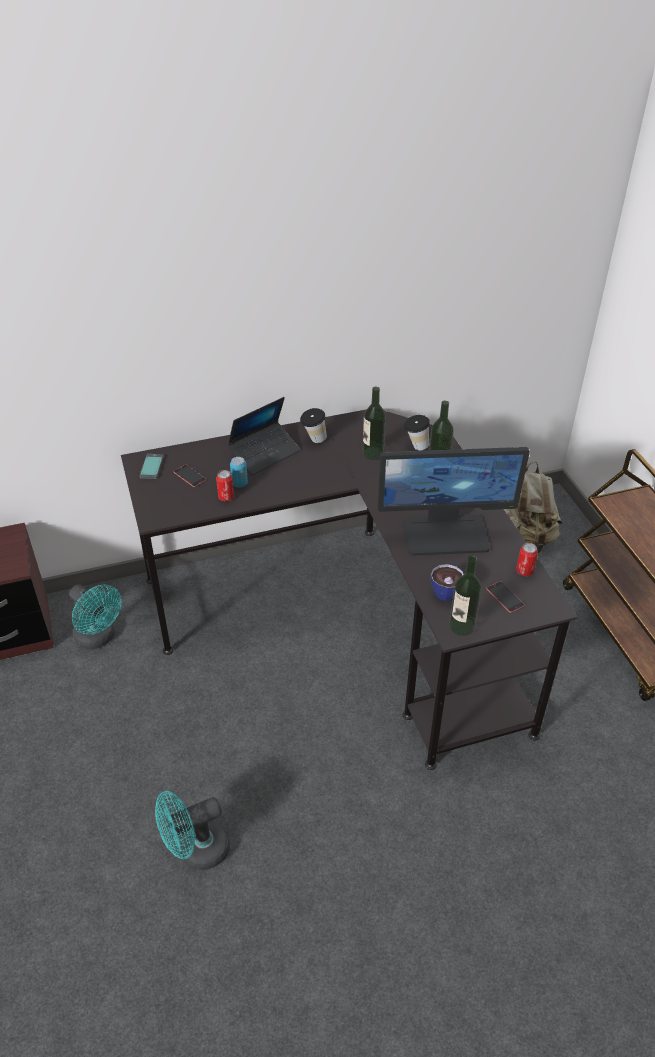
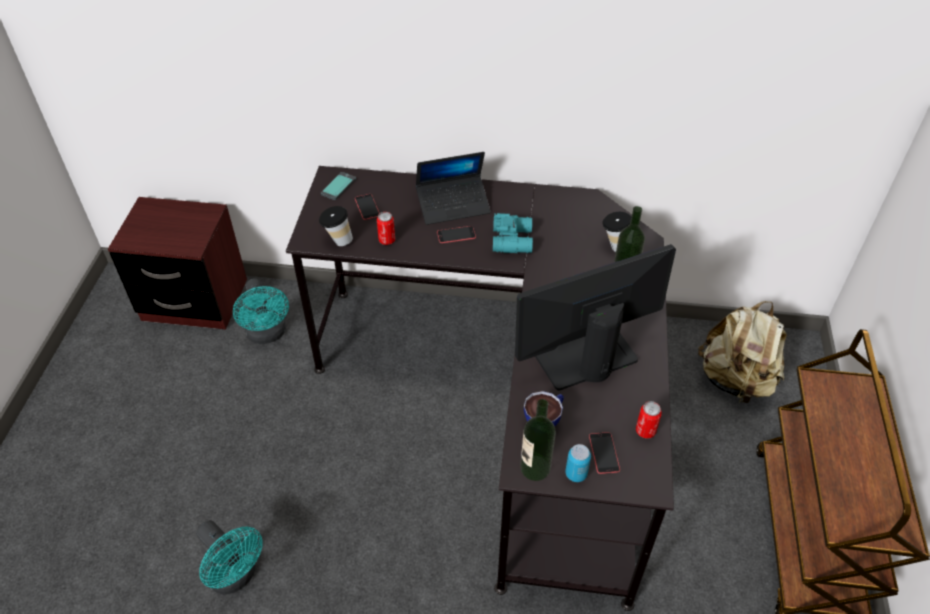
camera: 25 degrees right, 5 degrees up
(196, 851) = (236, 576): turquoise fan -> turquoise fan turned 135 degrees counterclockwise
(239, 484) = (408, 230): can -> can (576, 474)
(283, 475) = (456, 235): none -> phone
(313, 440) = (511, 206): cup -> cup (338, 241)
(333, 465) = (513, 239): none -> turquoise binoculars
(373, 453) = (563, 239): bottle -> none
(445, 534) = (584, 356): monitor -> monitor turned 135 degrees clockwise

